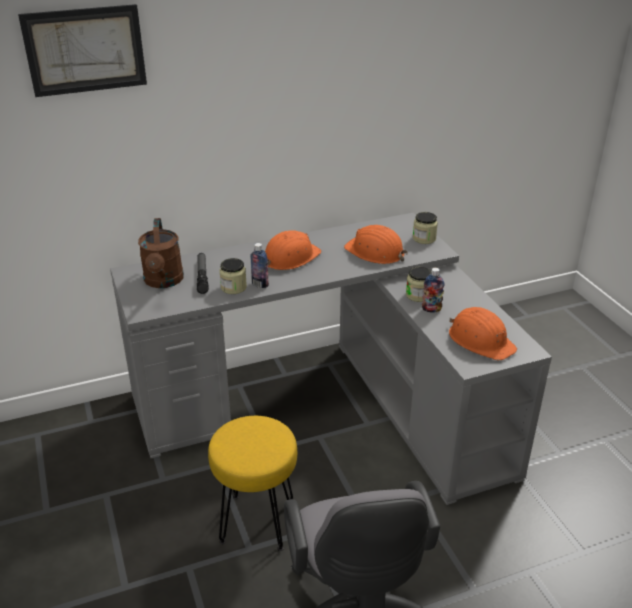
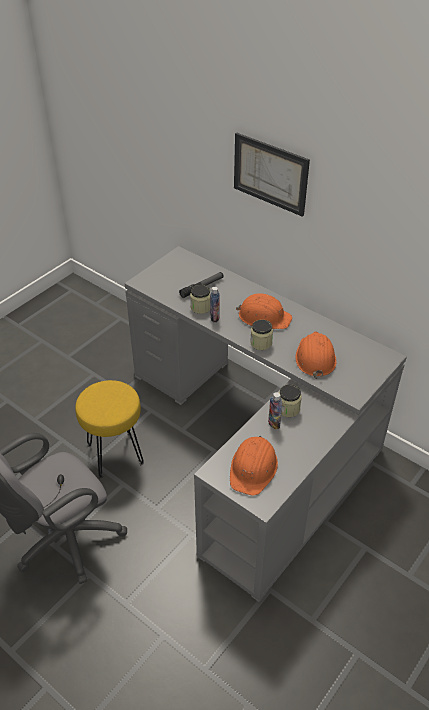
camera: 60 degrees right, 10 degrees up
(85, 50) = (183, 91): picture -> picture (270, 174)
(163, 281) = (181, 274): brown watering can -> none
(424, 238) = (365, 378): jar -> jar (261, 343)

